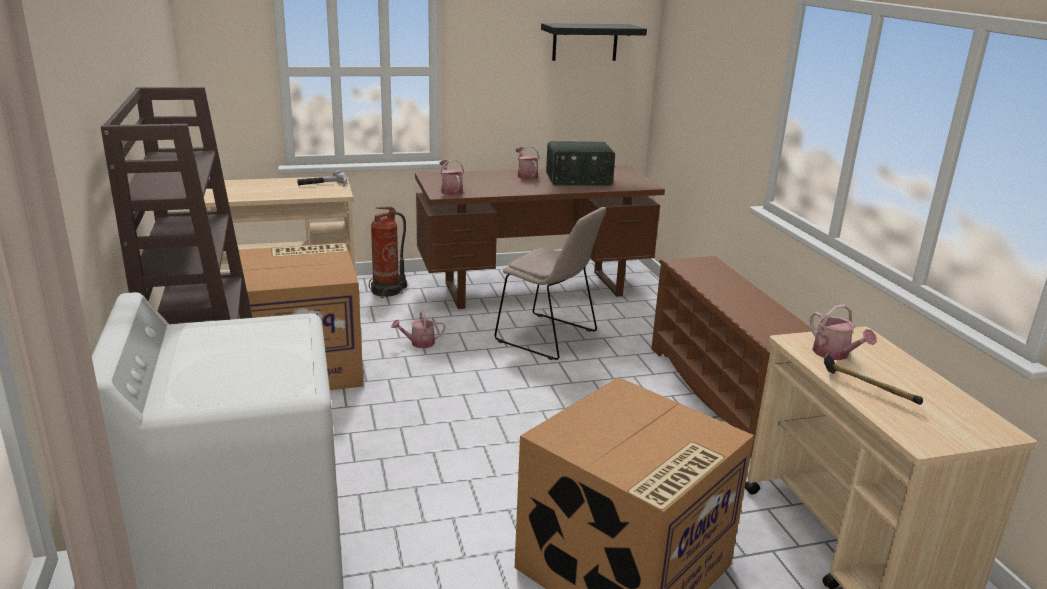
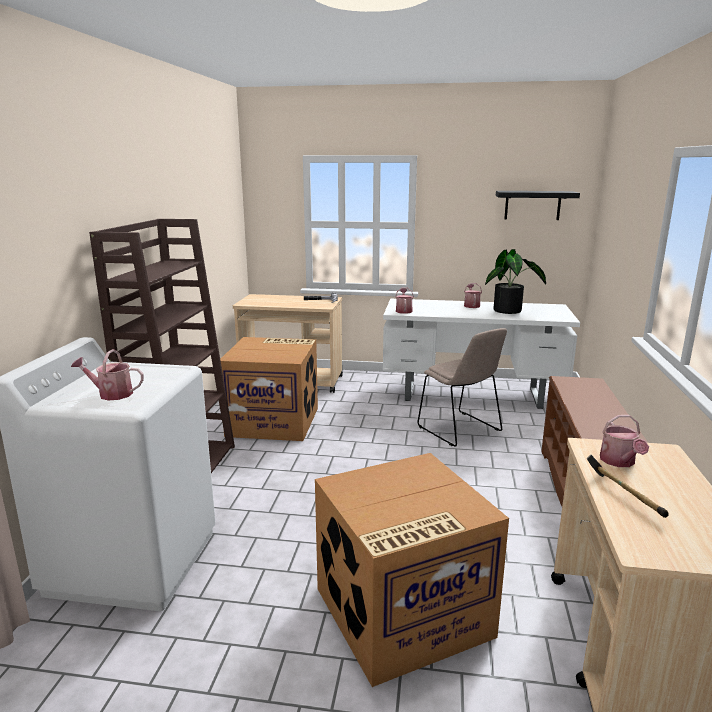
camera: 25 degrees right, 5 degrees down
(388, 291) = (364, 382): fire extinguisher -> none
(419, 343) = (361, 419): watering can -> watering can (111, 394)
(533, 289) = (472, 394): brown desk -> white desk
(579, 180) = (511, 311): radio -> potted plant

